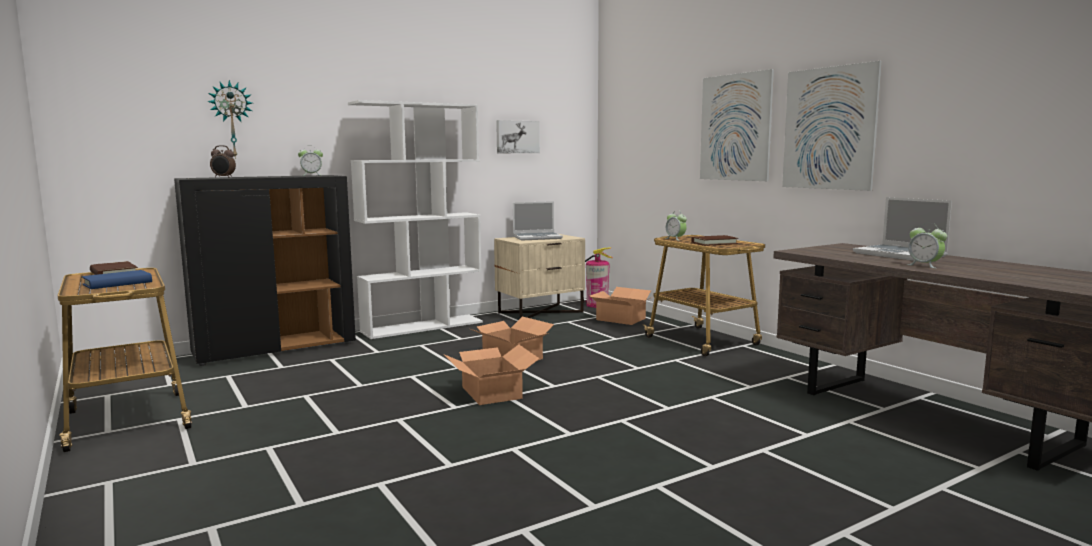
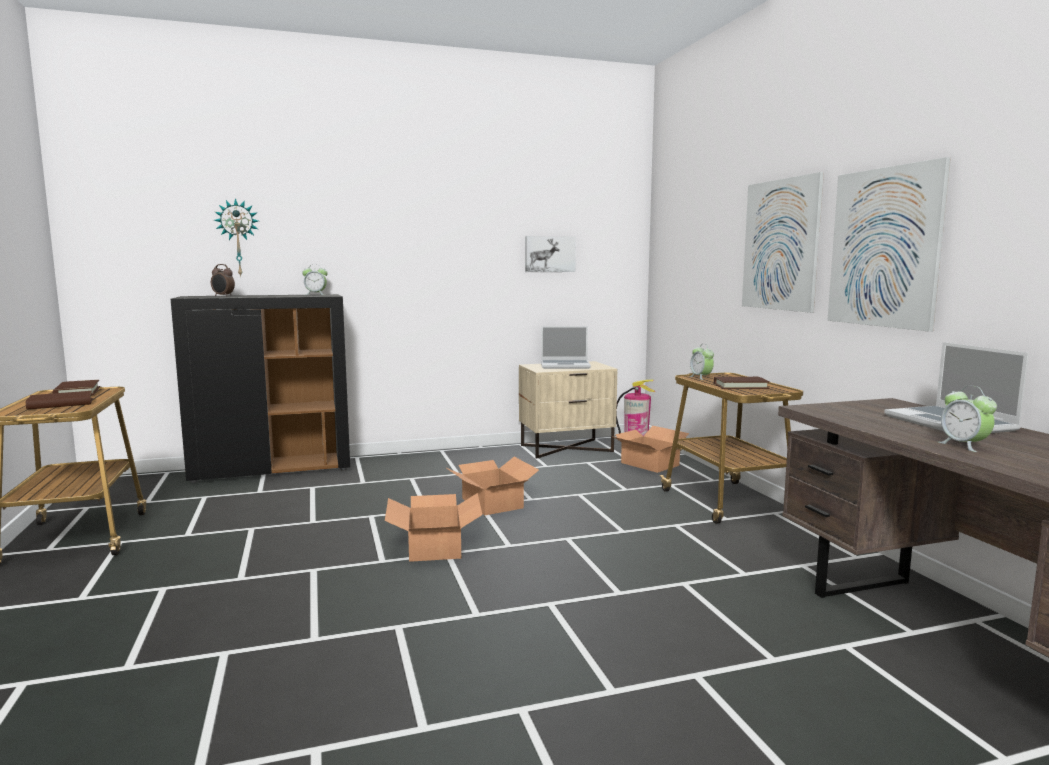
camera: 15 degrees right, 0 degrees up
(117, 283) = (60, 404): blue book -> brown book
(423, 326) = (431, 456): white bookcase -> none

